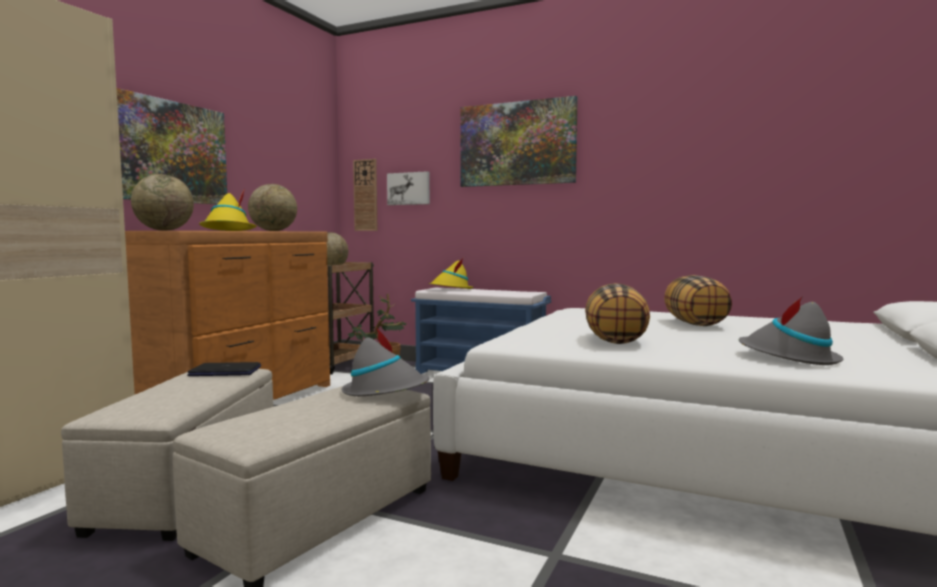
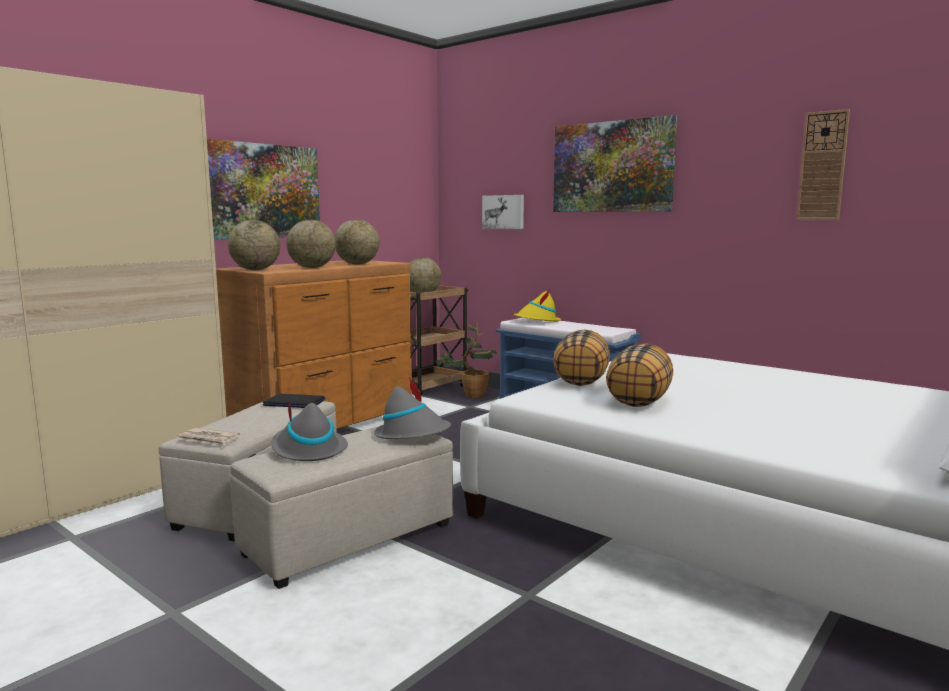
camera: 15 degrees right, 5 degrees up
(133, 414) = (209, 440): none -> newspaper
(228, 230) = (312, 267): yellow hat -> globe
(365, 195) = (462, 217): wall clock -> wall clock (822, 166)
(696, 324) = (752, 384): pillow -> pillow (581, 381)
(788, 358) = (792, 437): grey hat -> grey hat (308, 449)

